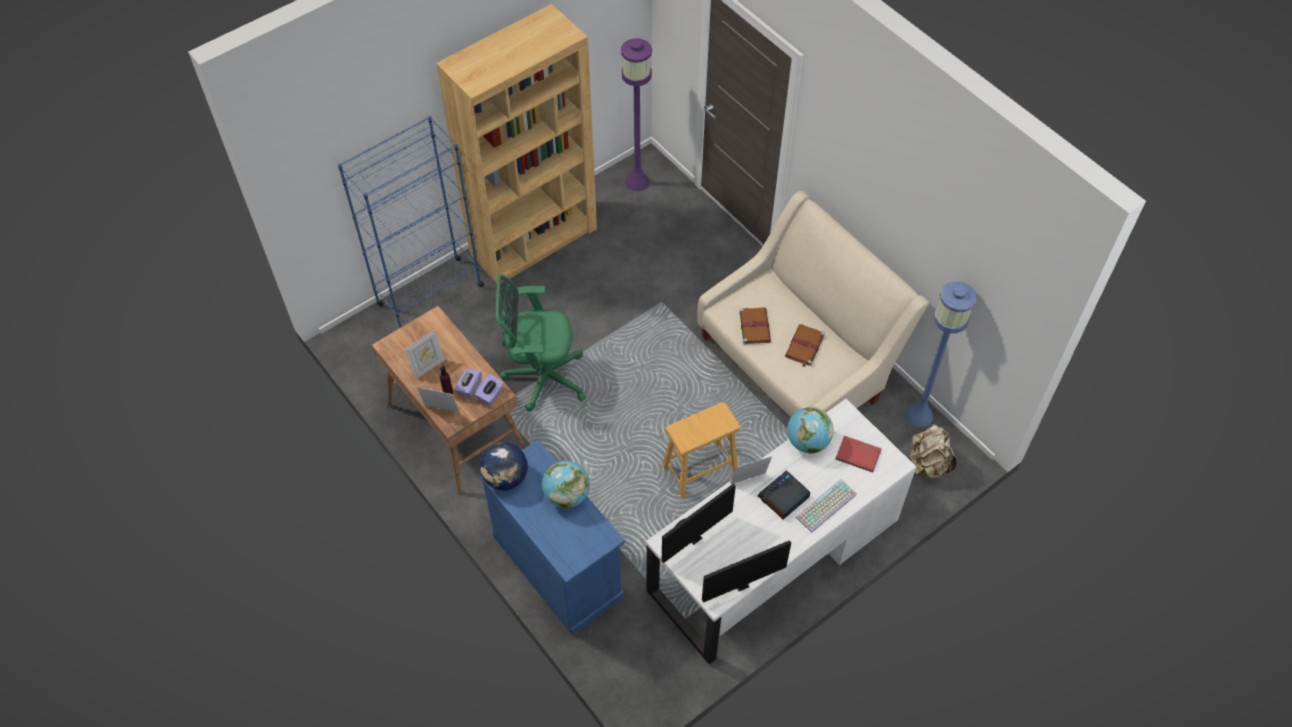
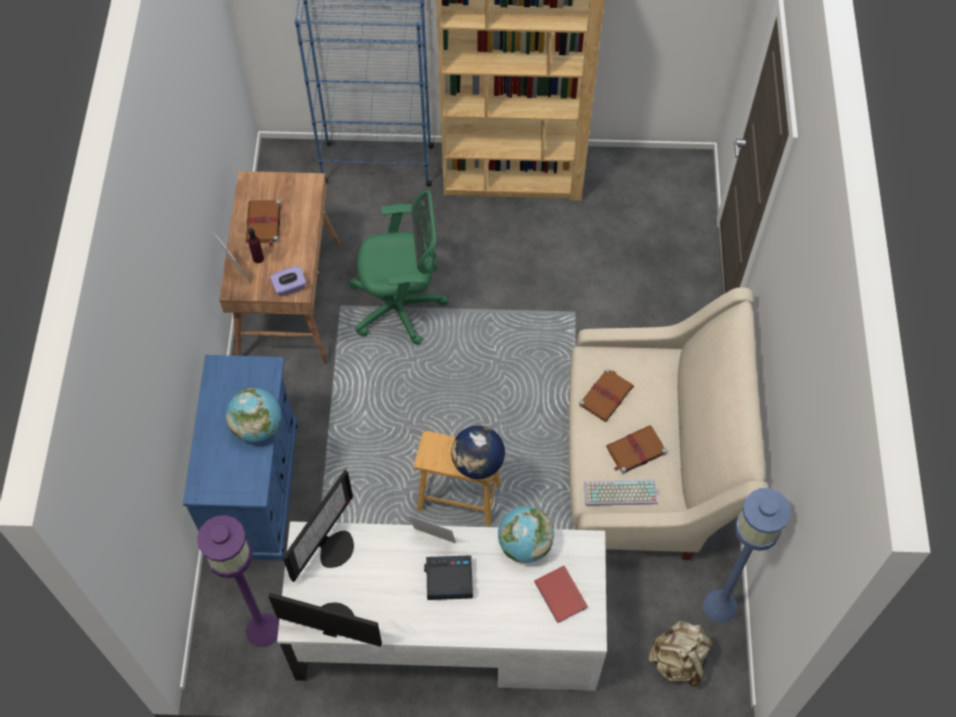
camera: 40 degrees right, 5 degrees up
(428, 367) = (263, 224): picture frame -> brown book
(469, 388) = (279, 267): purple tissue box -> none
(505, 478) = (224, 371): globe -> globe (477, 463)
(541, 377) = (401, 306): green office chair -> green office chair turned 135 degrees clockwise
(637, 181) = (663, 179): purple floor lamp -> purple floor lamp (263, 629)
(690, 534) = (333, 546): monitor -> monitor turned 120 degrees clockwise
(826, 507) = (480, 620): keyboard -> keyboard (619, 494)

